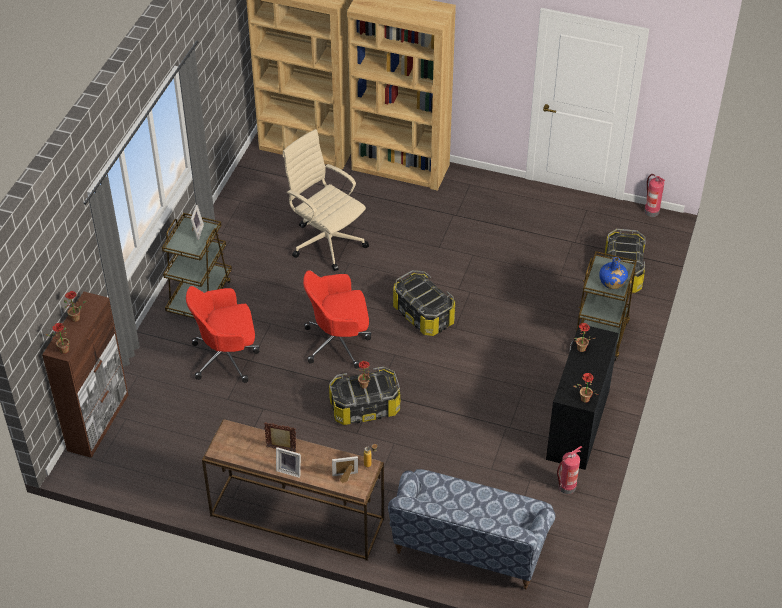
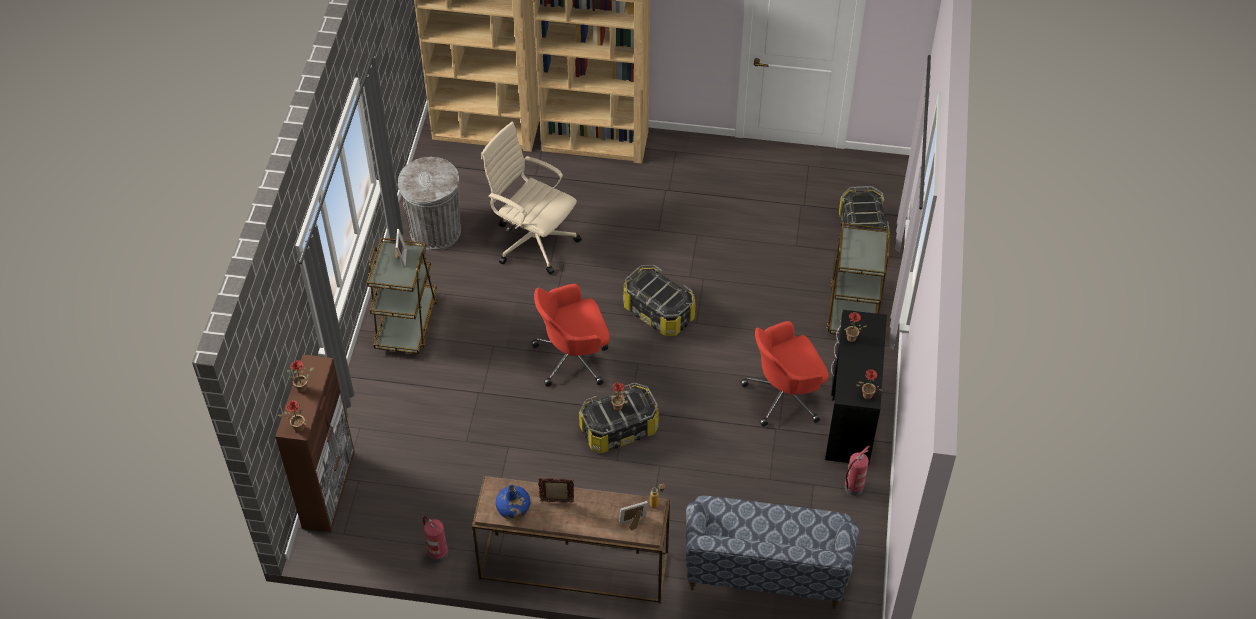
camera: 10 degrees left, 5 degrees up
(227, 357) = (454, 392): red office chair -> red office chair (785, 395)
(243, 223) = (435, 231): none -> grey trash can
(290, 470) = (571, 524): picture frame -> none
(612, 282) = (867, 256): blue bottle -> blue bottle (513, 509)
(651, 211) = (877, 158): fire extinguisher -> fire extinguisher (437, 553)

